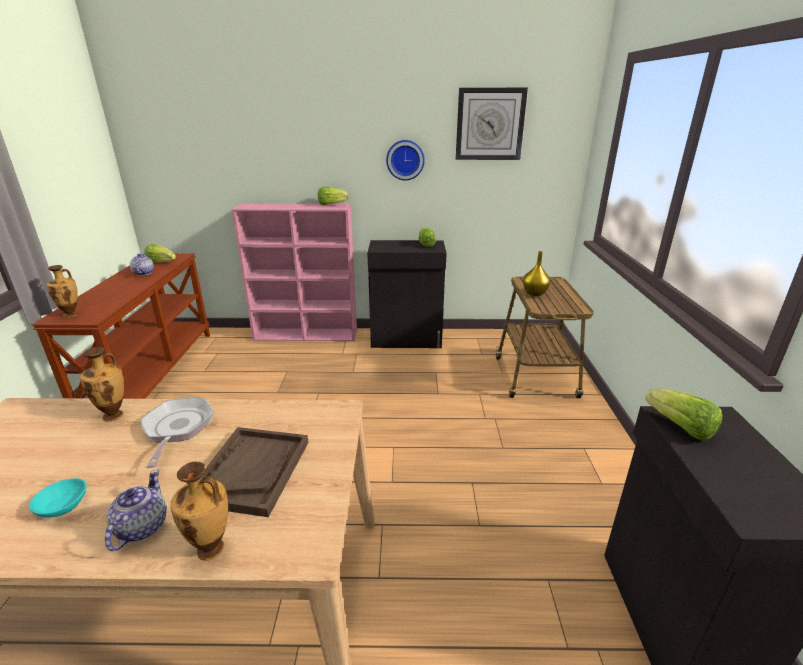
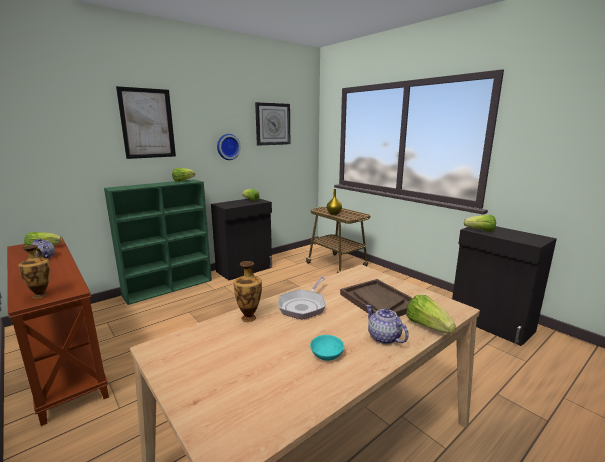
camera: 40 degrees left, 10 degrees down
(177, 429) = (303, 305): frying pan -> frying pan turned 105 degrees counterclockwise
(212, 550) = (427, 326): vase -> lettuce
(292, 125) = (147, 123): none -> picture
(307, 334) = (169, 287): pink bookcase -> green bookcase

